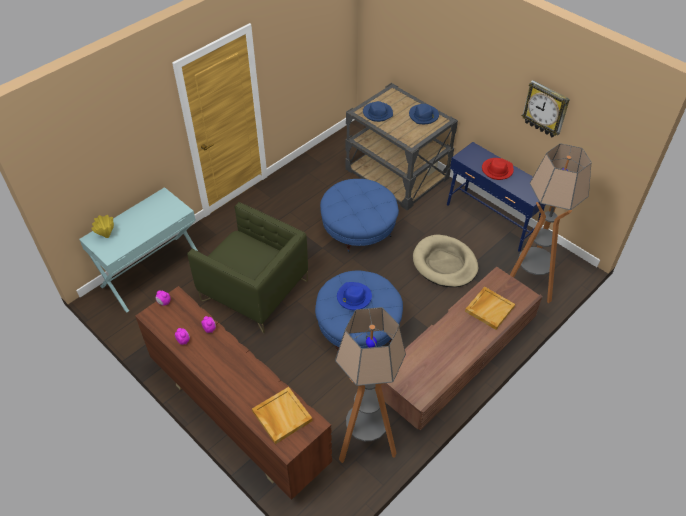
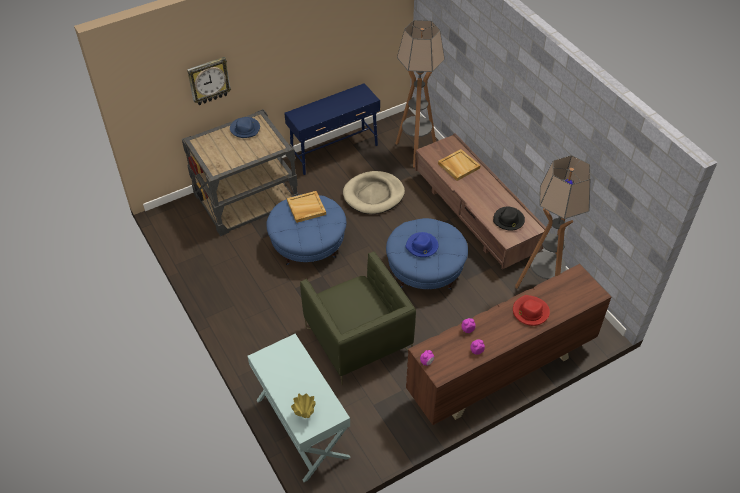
camera: 75 degrees left, 0 degrees up
(254, 290) = (358, 339): green armchair -> green armchair turned 105 degrees clockwise
(281, 416) = (567, 292): beige tray -> beige tray (306, 208)
(377, 113) = (224, 159): blue hat -> none
(422, 370) = (508, 220): none -> black hat
(497, 170) = (328, 108): red hat -> red hat (530, 312)
(545, 109) = (335, 32): wall clock -> wall clock (209, 81)

